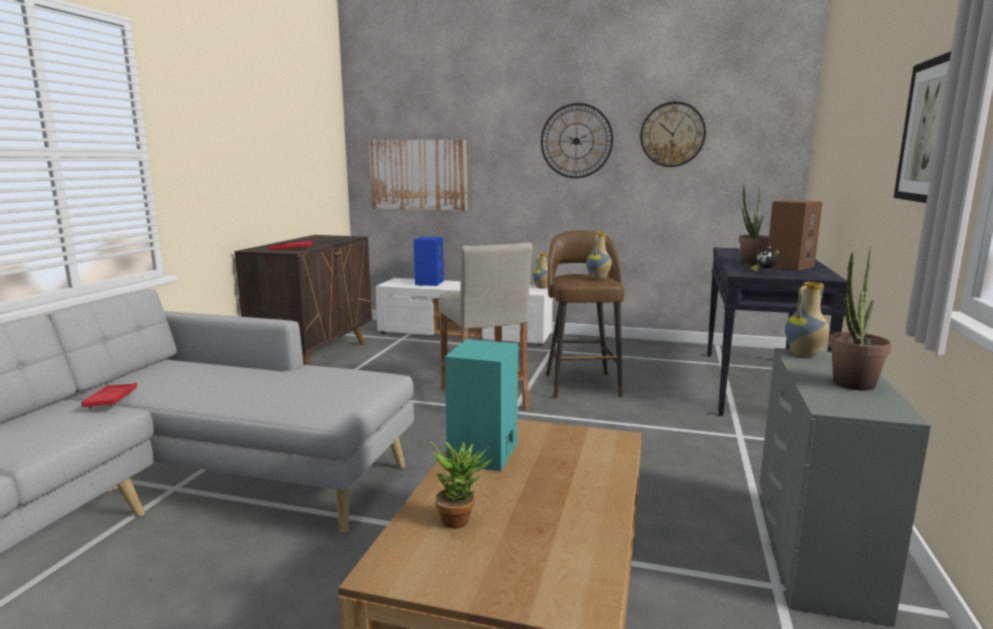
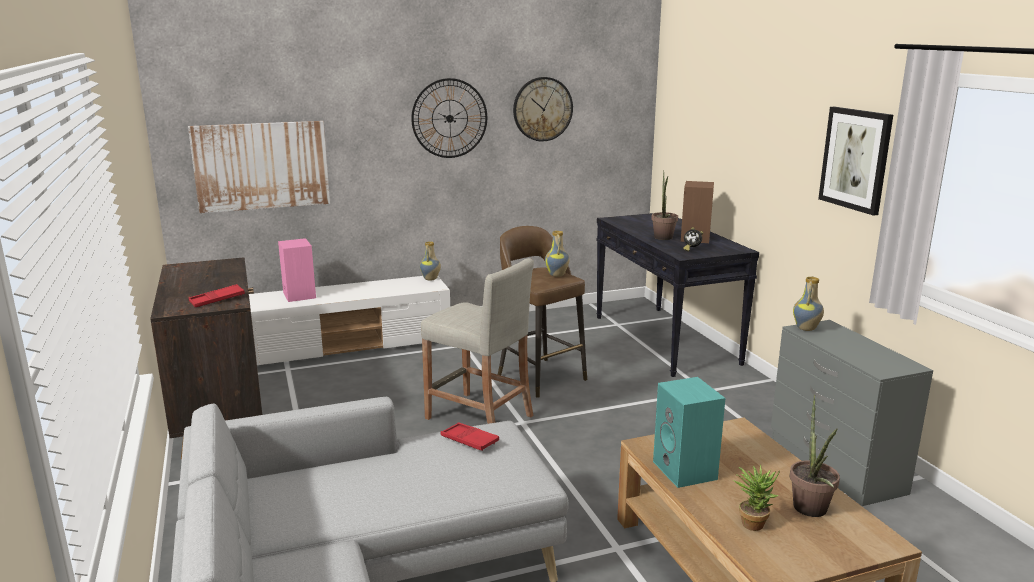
camera: 35 degrees left, 5 degrees up
(111, 399) = (307, 543): red tray -> red tray (469, 440)
(429, 282) = (298, 295): blue speaker -> pink speaker
(850, 386) = (865, 350): potted plant -> potted plant (811, 512)

